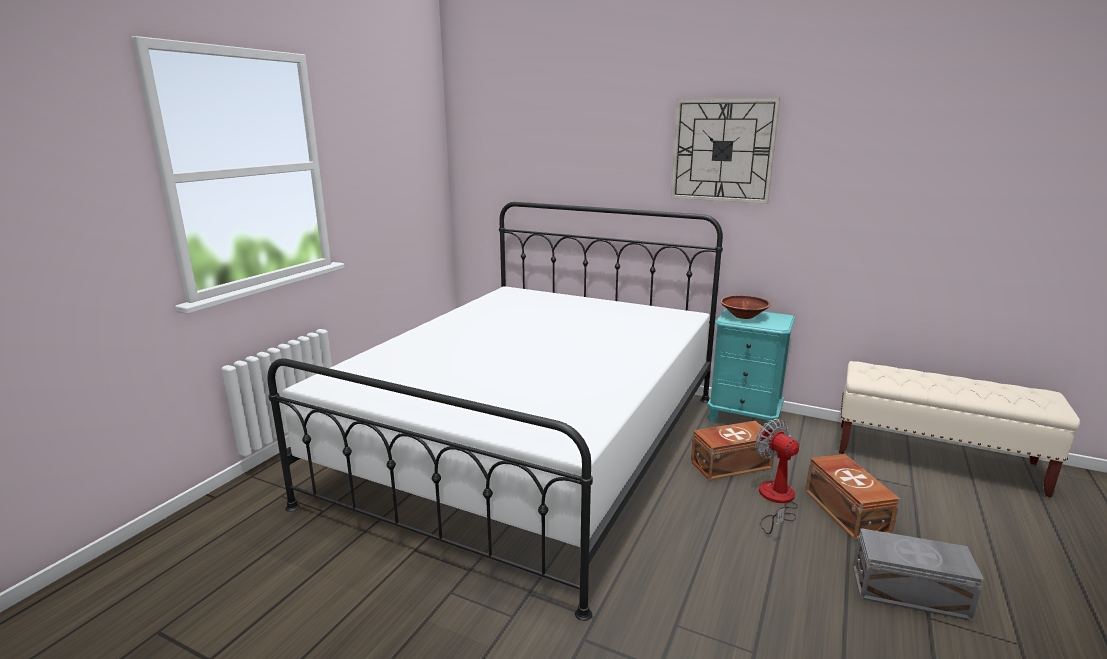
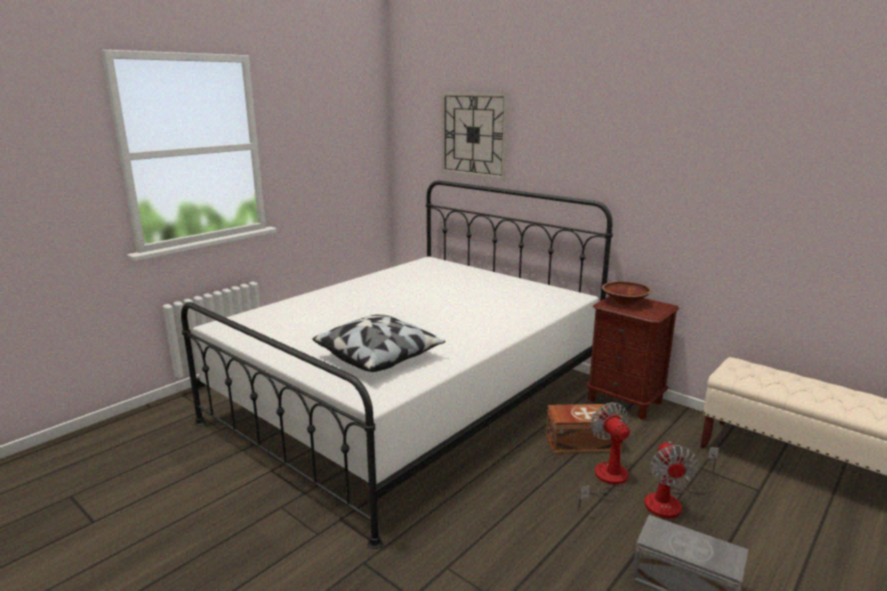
camera: 15 degrees right, 0 degrees up
(539, 399) = (379, 357): none -> pillow
(722, 150) = (615, 140): wall clock -> wall clock (474, 134)
(744, 417) = (624, 401): turquoise nightstand -> brown nightstand
(846, 510) = (671, 501): brown storage box -> fan

